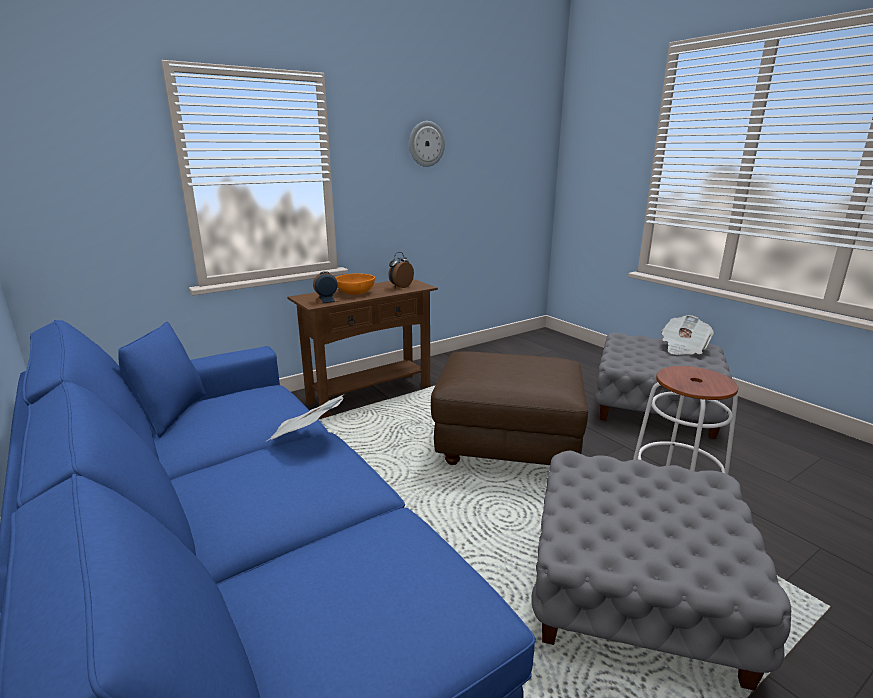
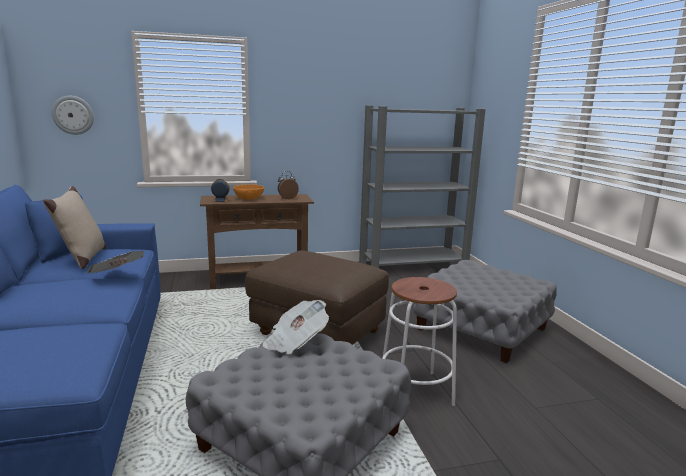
camera: 20 degrees right, 5 degrees down
(217, 418) = (82, 259): none -> beige pillow
(426, 144) = (333, 90): wall clock -> wall clock (73, 115)
(518, 346) = (412, 267): none -> grey bookcase
(683, 348) = (514, 279): newspaper -> newspaper (295, 342)

